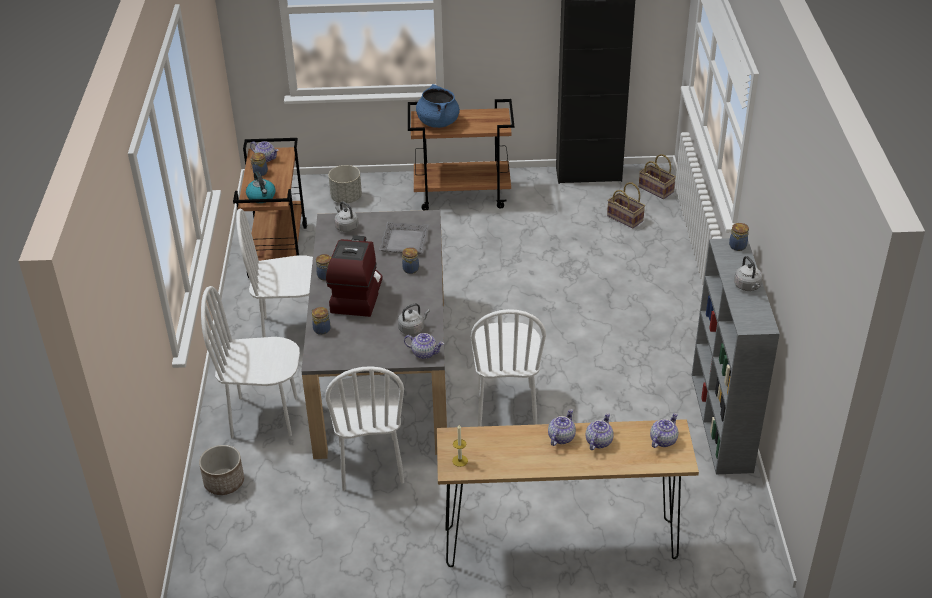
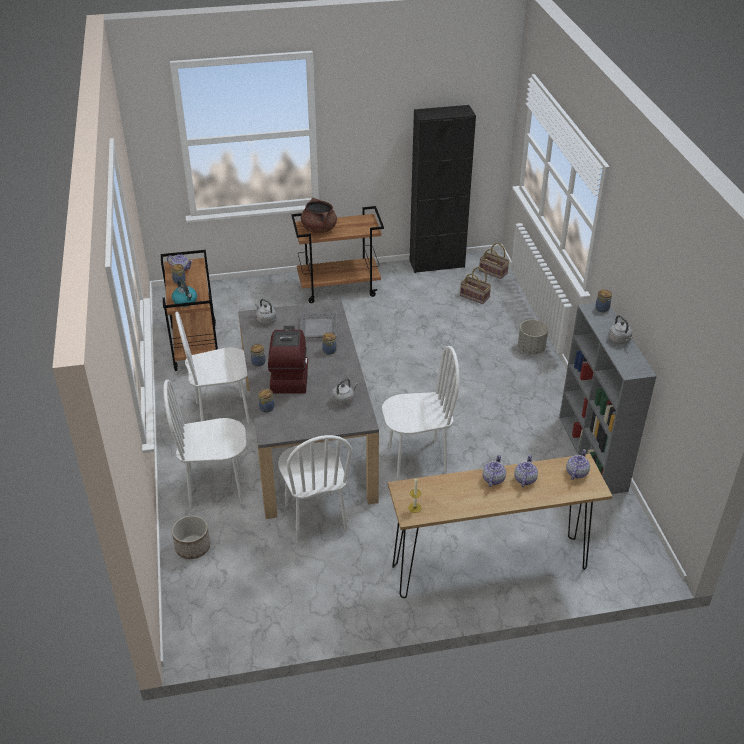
camera: 10 degrees left, 0 degrees up
(346, 198) = (243, 298): grey planter -> grey planter (531, 348)
(424, 353) = (359, 419): teapot -> none
(438, 122) = (319, 229): blue cooking pot -> brown cooking pot
(506, 407) = (417, 459): white chair -> white chair turned 90 degrees counterclockwise

